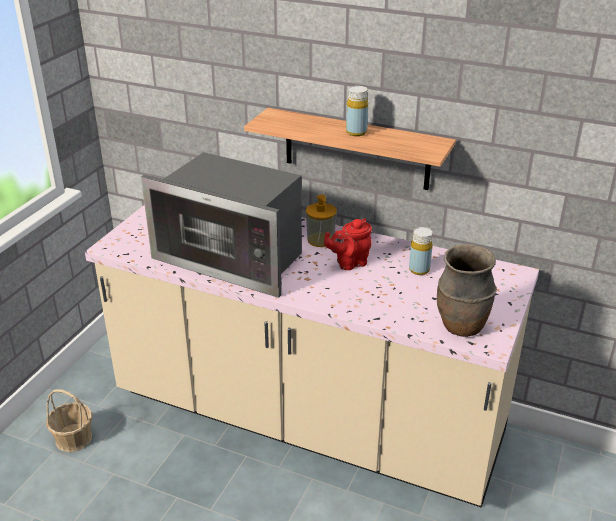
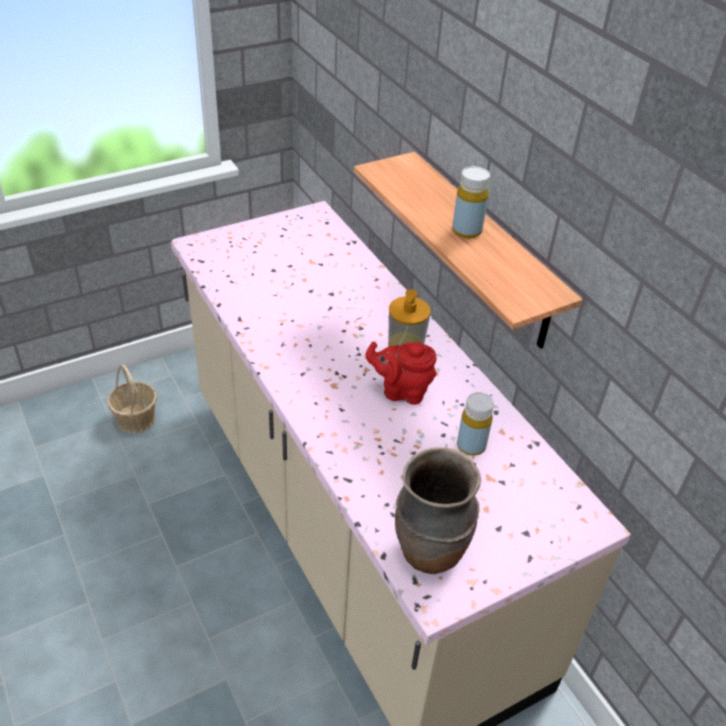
camera: 35 degrees right, 10 degrees up
(234, 258) = (290, 319): microwave -> none

